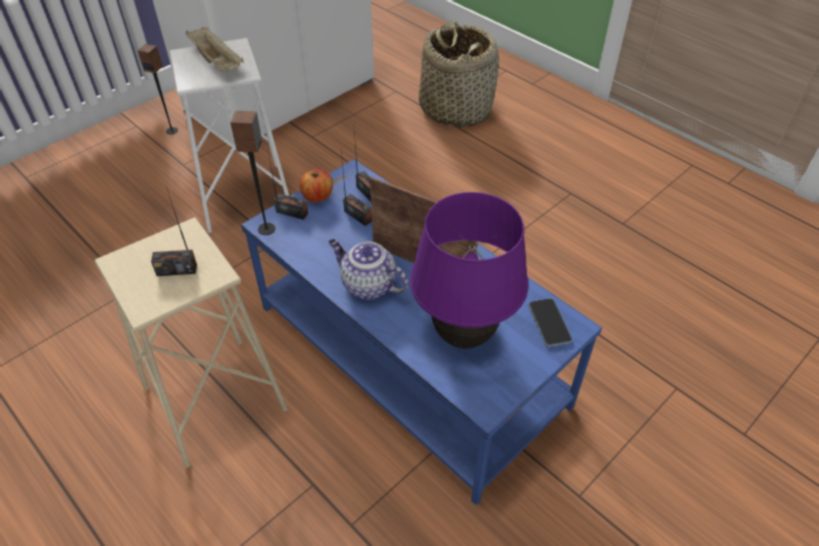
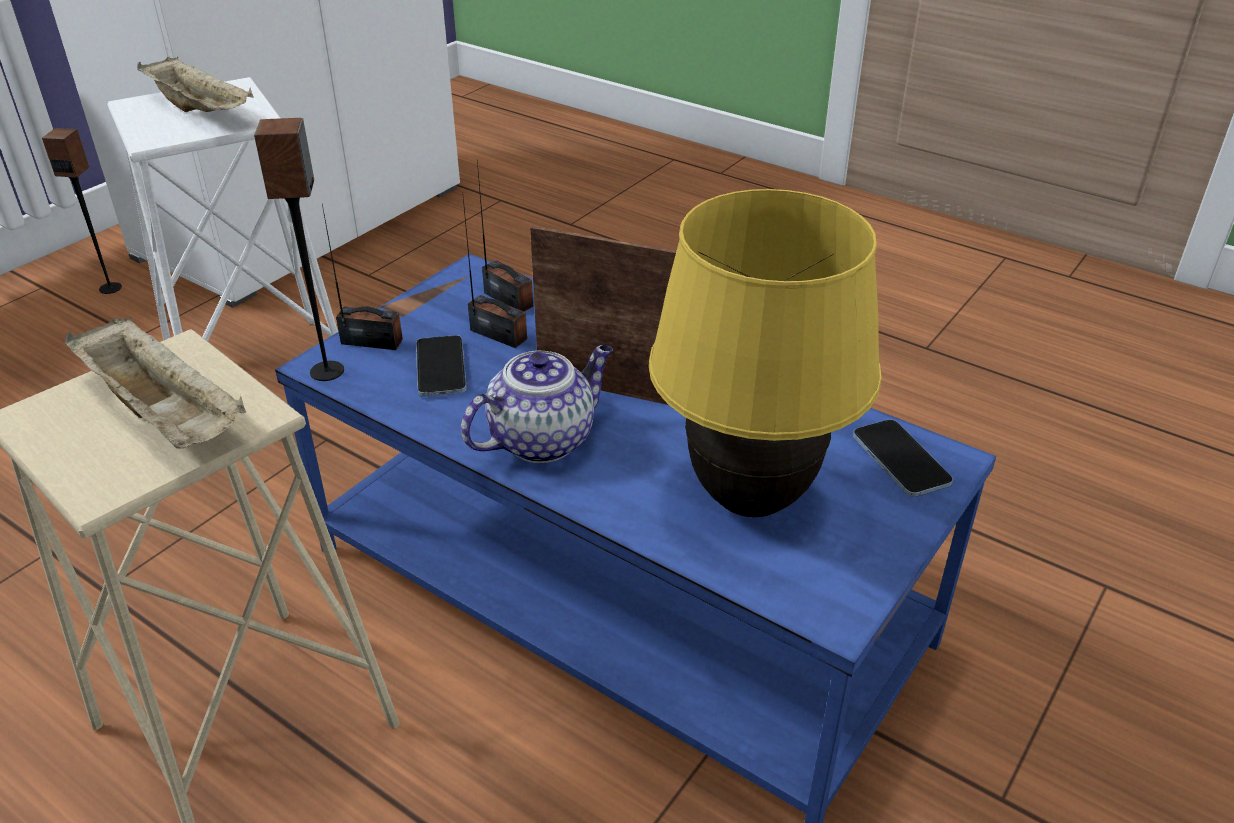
camera: 10 degrees left, 10 degrees down
(177, 270) = (166, 415): radio -> beige tray
(317, 196) = (415, 312): apple -> none
(324, 234) = (441, 368): none -> phone
(367, 285) = (543, 439): teapot -> teapot turned 120 degrees clockwise
(456, 109) = (606, 215): basket -> none
(463, 335) = (749, 498): purple table lamp -> yellow table lamp

